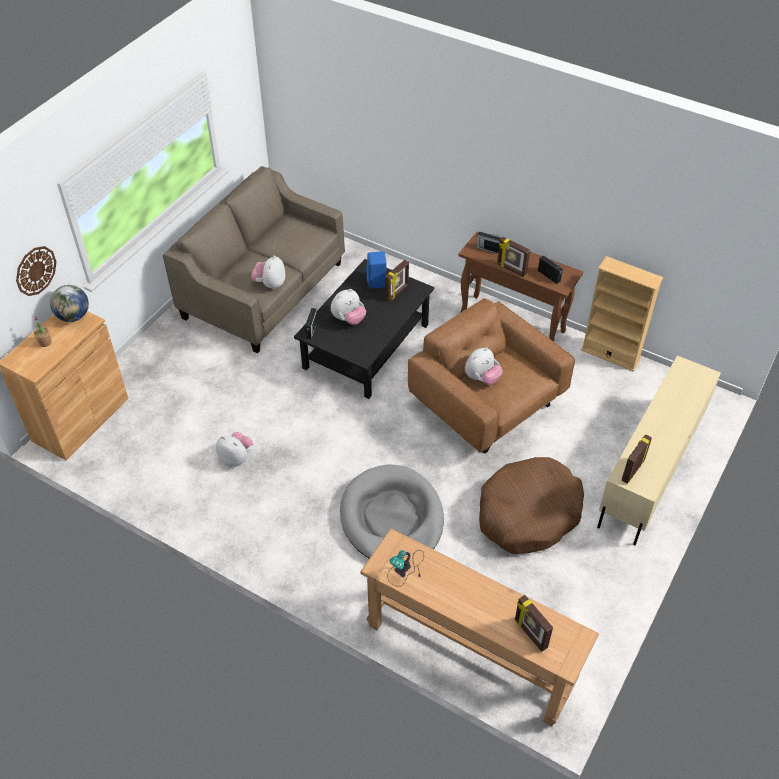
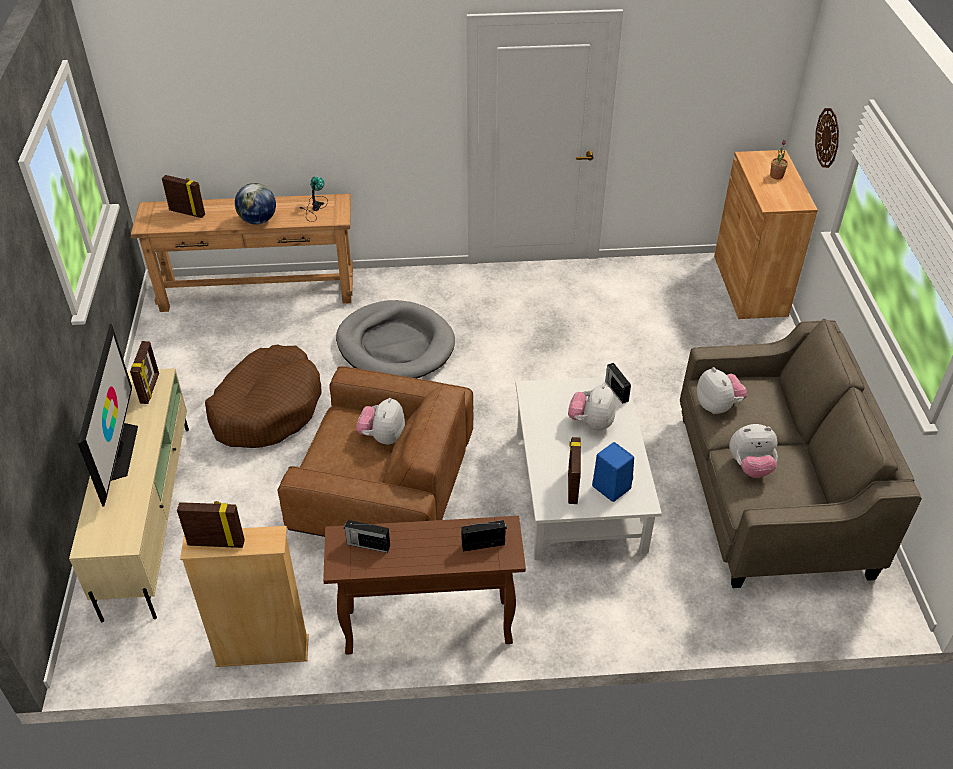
camera: 145 degrees right, 5 degrees down
(74, 316) = (790, 201): globe -> globe (258, 220)
(236, 458) = (581, 323): plush toy -> plush toy (750, 466)
(366, 346) = (580, 490): black coffee table -> white coffee table
(511, 269) = (427, 528): picture frame -> picture frame (216, 542)
(671, 429) = (118, 451): none -> television

